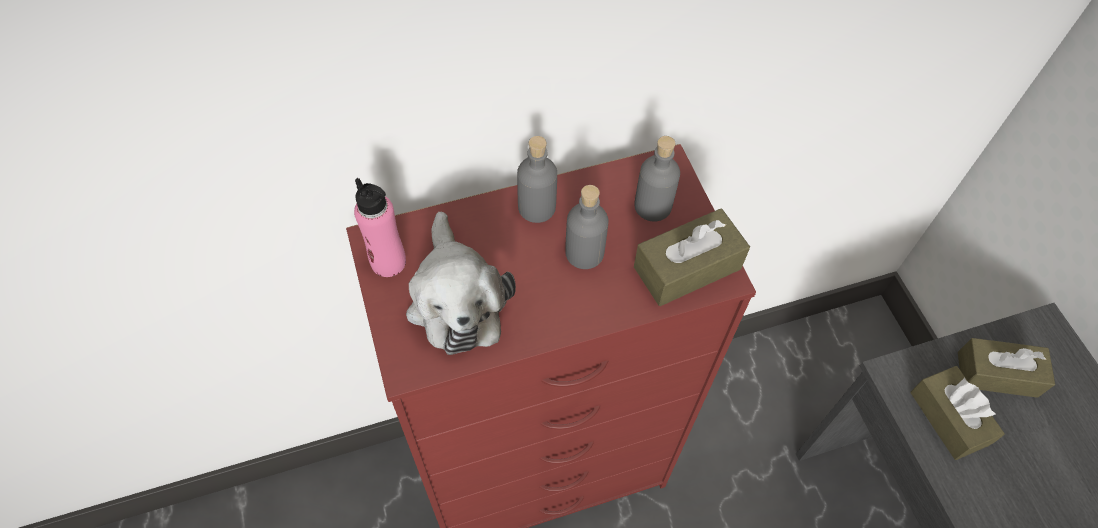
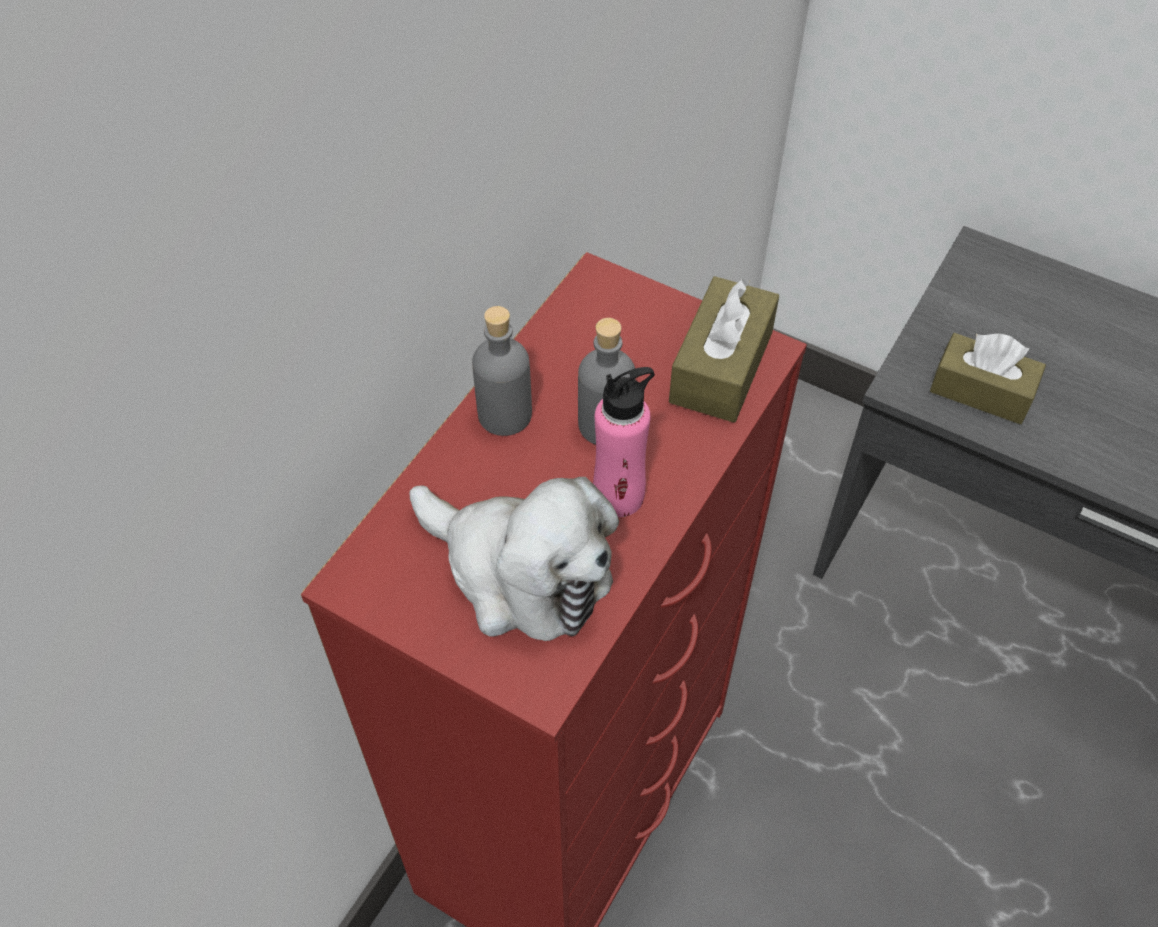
camera: 40 degrees left, 5 degrees down
(388, 262) = (396, 592): pink bottle -> pink bottle (619, 496)
(653, 206) = (624, 331): grey bottle -> none
(997, 374) = (981, 322): brown tissue box -> none

